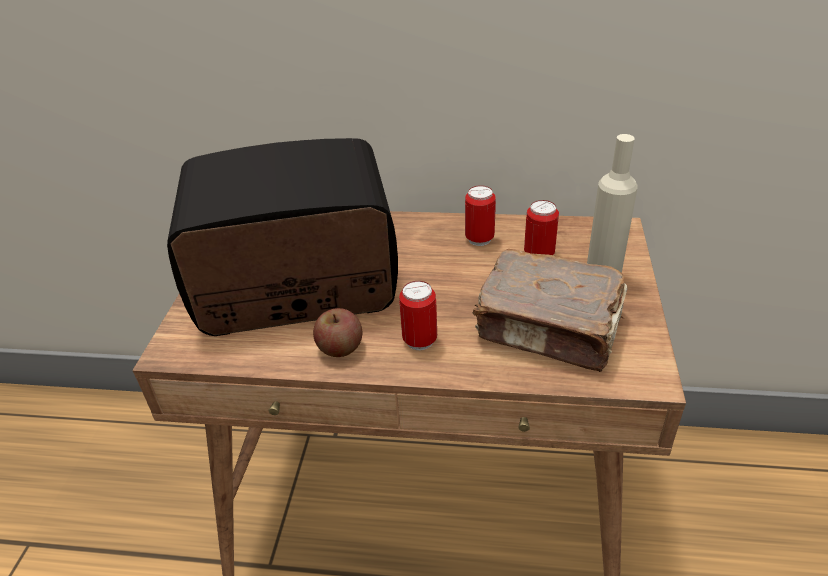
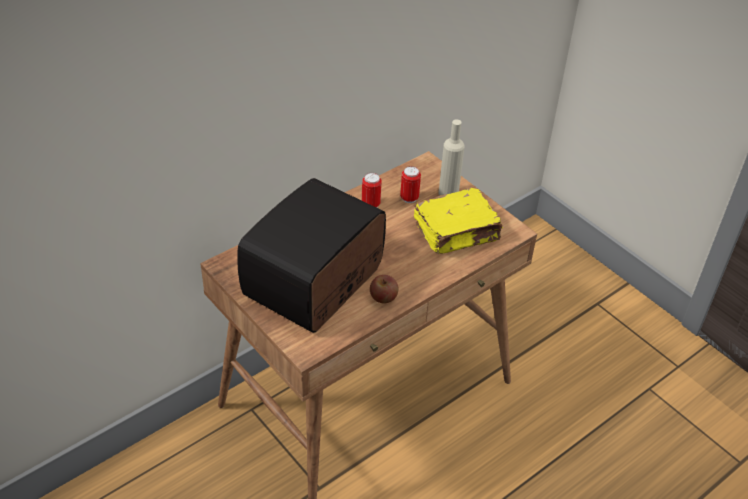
camera: 50 degrees left, 5 degrees up
(420, 340) = (412, 272): can -> none
(550, 328) = (457, 232): brown book -> yellow book

